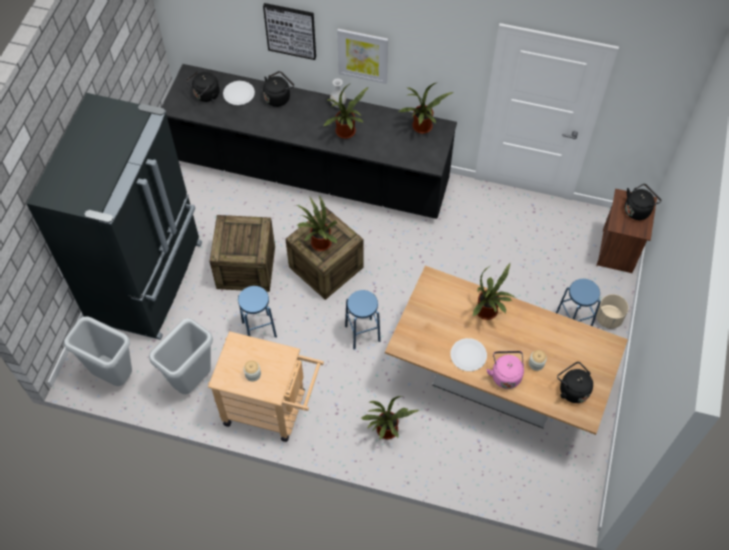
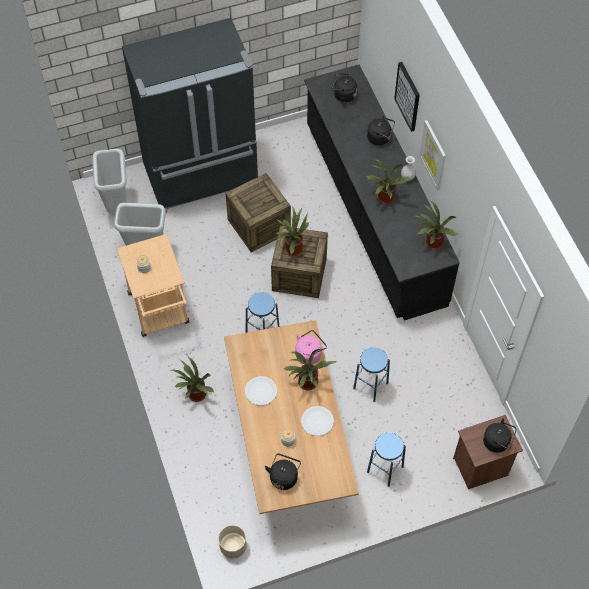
camera: 55 degrees right, 0 degrees up
(239, 94) = (362, 113): white plate -> white plate (317, 421)
(259, 329) = (216, 265): blue stool -> blue stool (370, 386)
(505, 375) = (263, 424): pink kettle -> pink kettle (309, 353)
(608, 318) = (409, 494): beige planter -> beige planter (233, 546)

